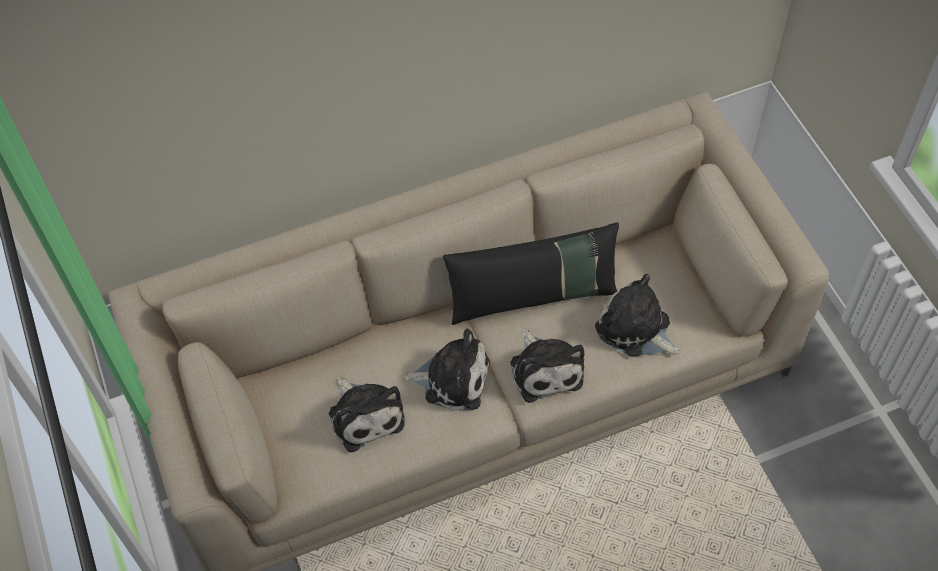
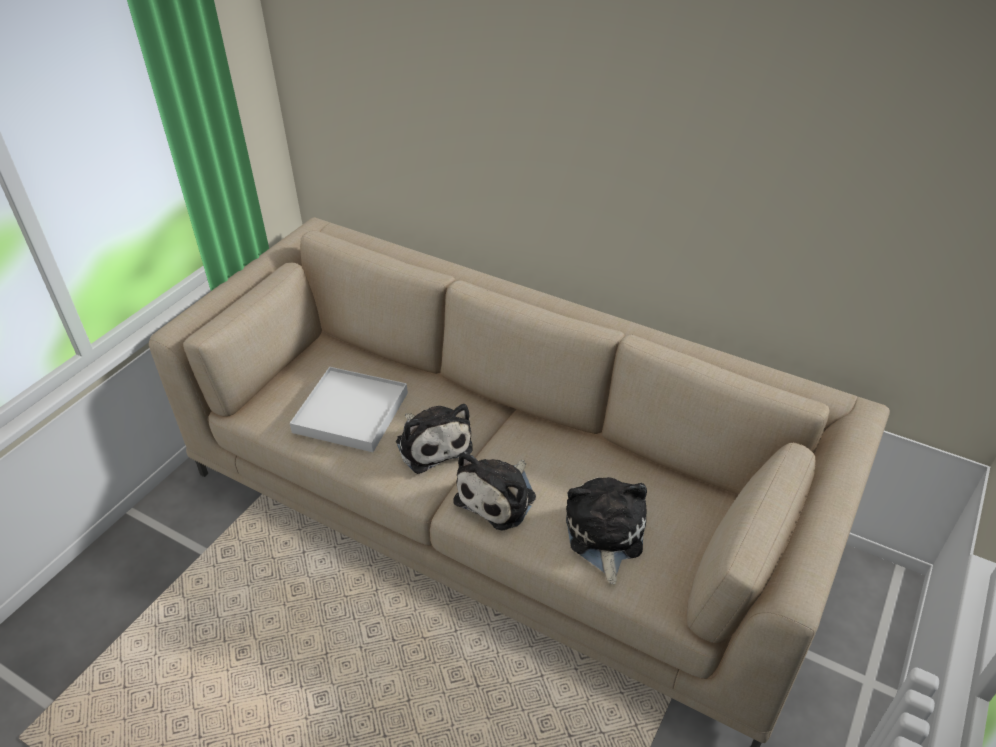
camera: 50 degrees right, 15 degrees down
(365, 415) = (351, 412): plush toy -> white tray
(533, 297) = (562, 447): black pillow -> none

